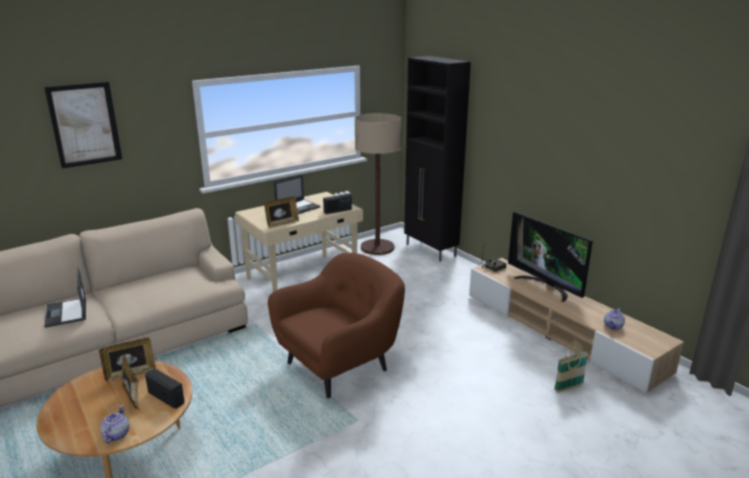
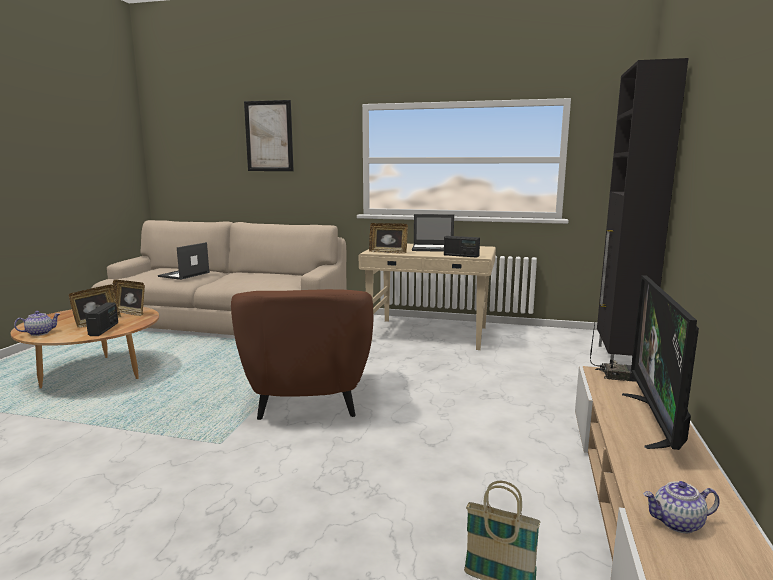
camera: 50 degrees right, 10 degrees down
(339, 365) = (309, 399): brown armchair -> brown armchair turned 75 degrees clockwise
(377, 247) = (556, 338): floor lamp -> none

